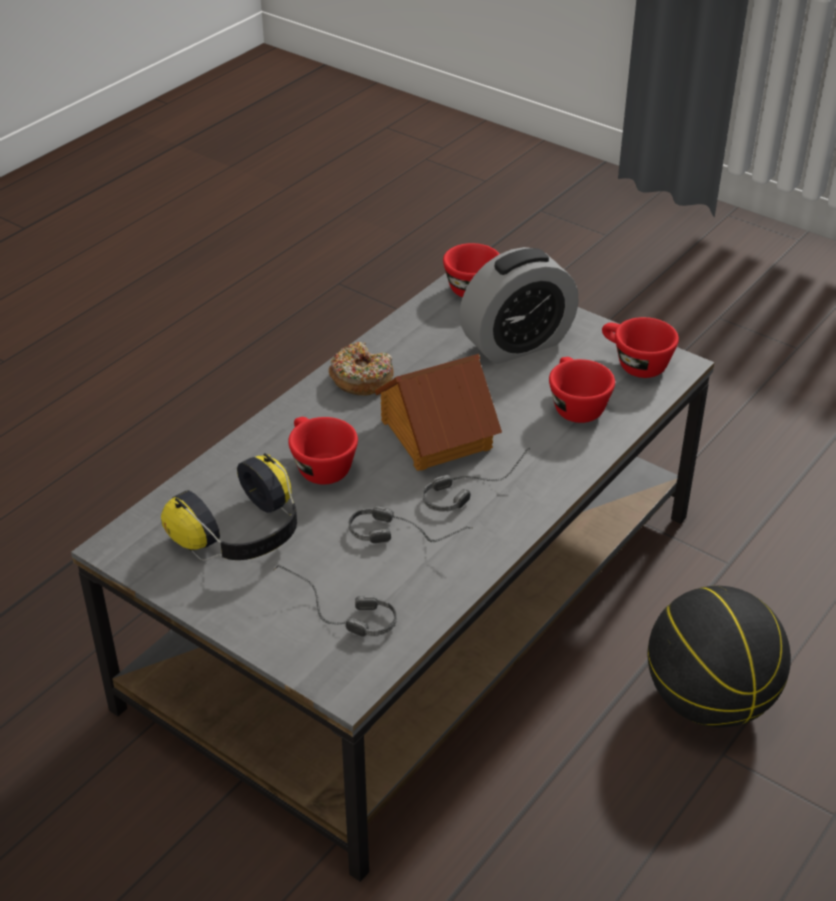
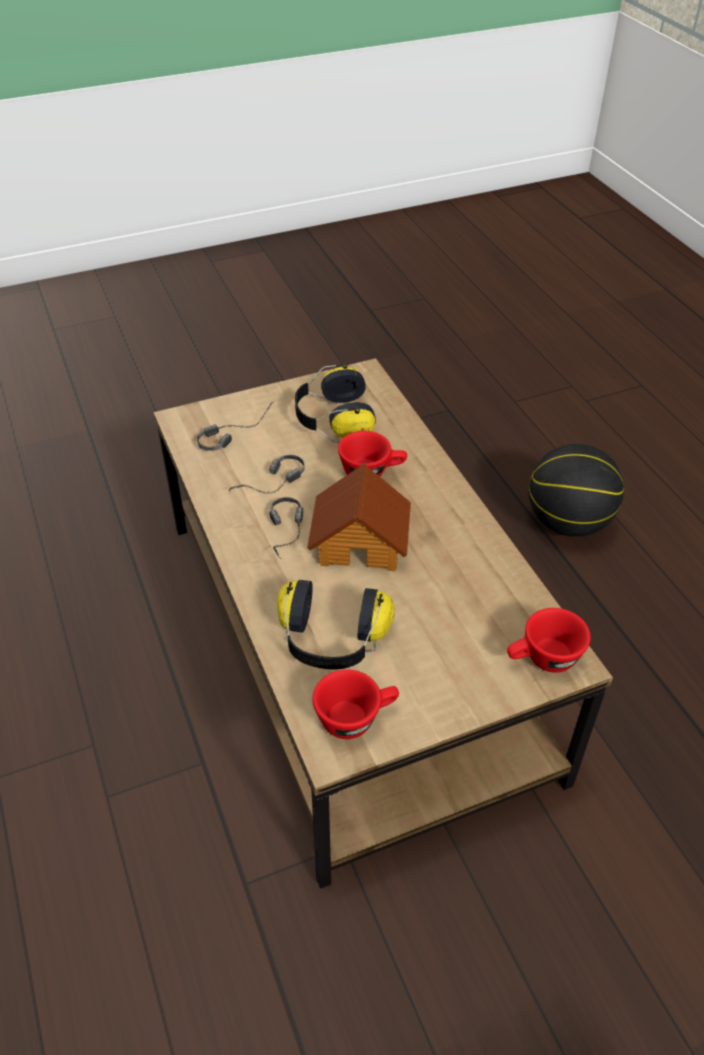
camera: 120 degrees right, 5 degrees up
(361, 378) = (459, 529): donut -> none
(419, 604) = (353, 645): grey coffee table -> brown coffee table
(517, 344) = (443, 647): alarm clock -> none
(574, 405) = (331, 641): red cup -> headphones
(708, 701) = (137, 766): basketball -> basketball (567, 522)

